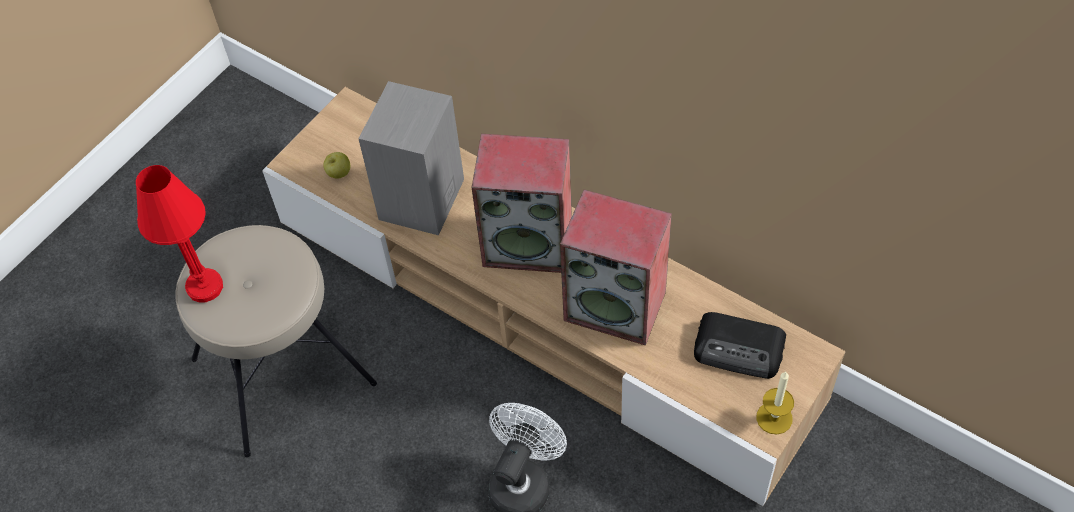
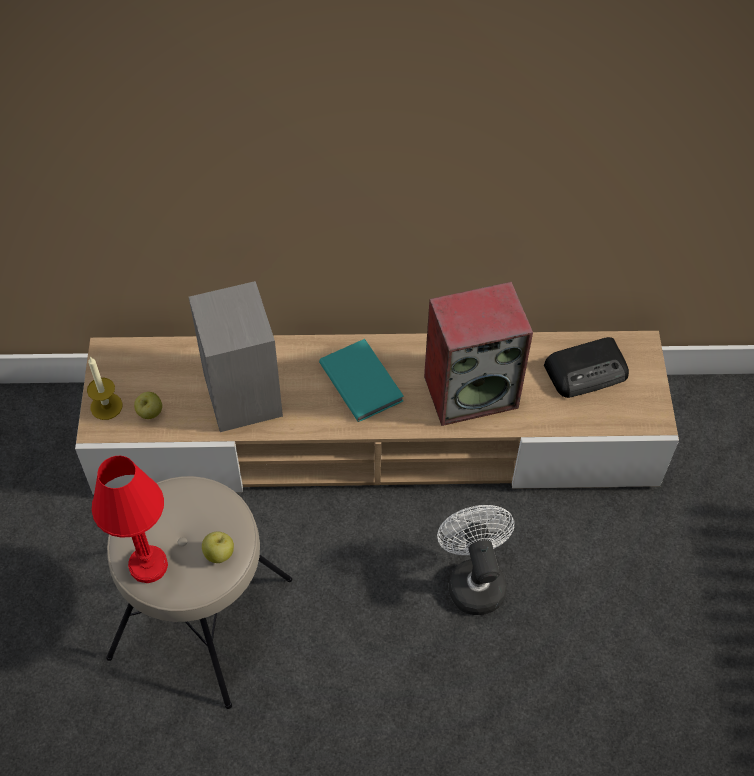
camera: 40 degrees left, 0 degrees up
(262, 310) = (219, 554): none -> apple
(529, 242) = (362, 380): speaker -> turquoise book
(774, 418) = (652, 406): candle -> candle (106, 406)

